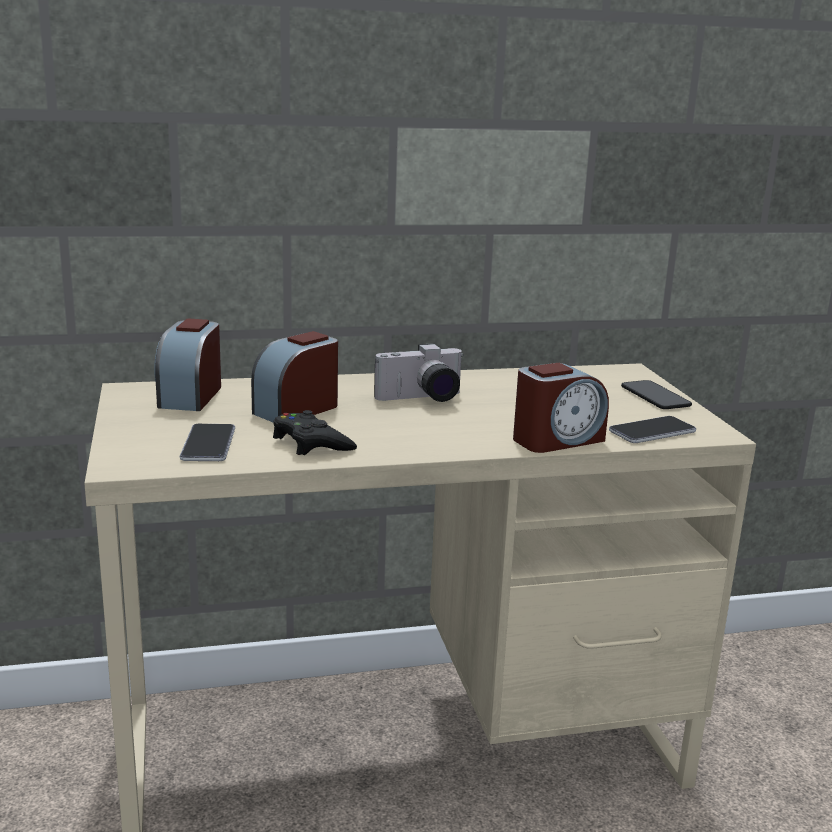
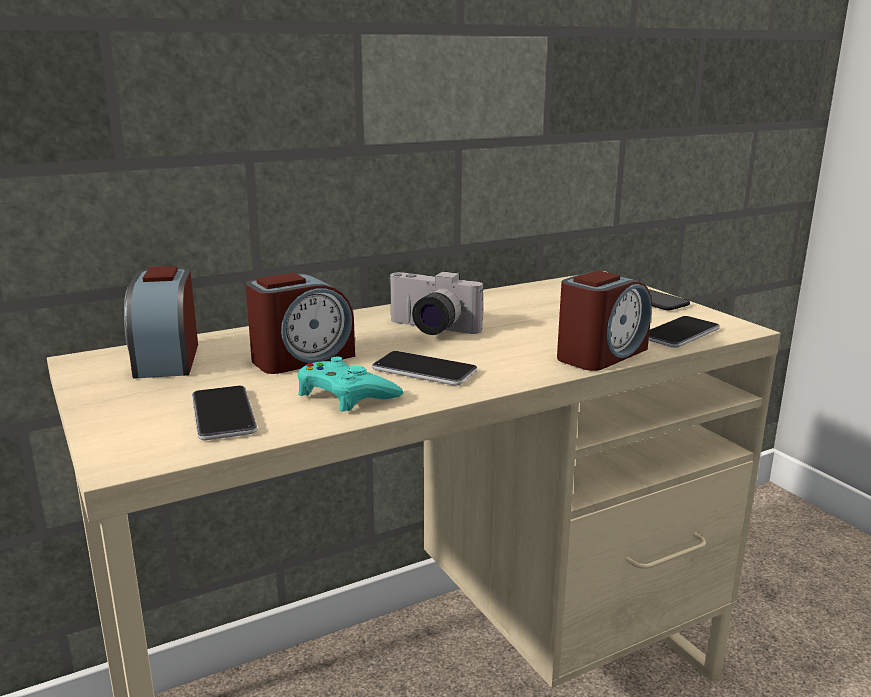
camera: 15 degrees left, 0 degrees up
(296, 409) = (302, 358): alarm clock -> alarm clock turned 150 degrees counterclockwise
(311, 443) = (345, 395): black game controller -> turquoise game controller
(390, 432) = (424, 370): none -> phone
(422, 399) = (429, 329): camera -> camera turned 60 degrees clockwise

